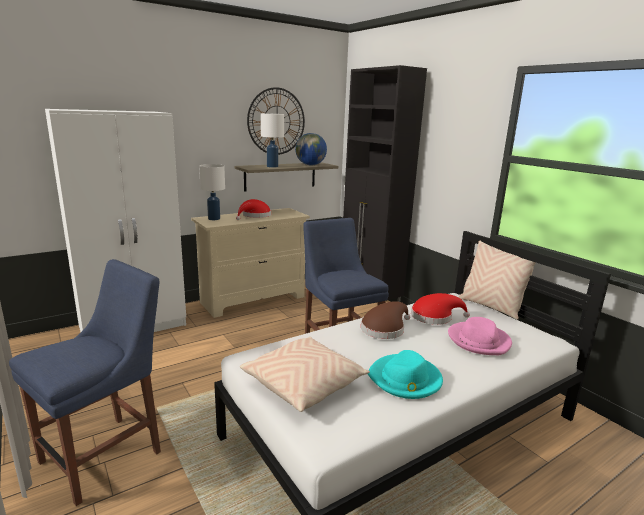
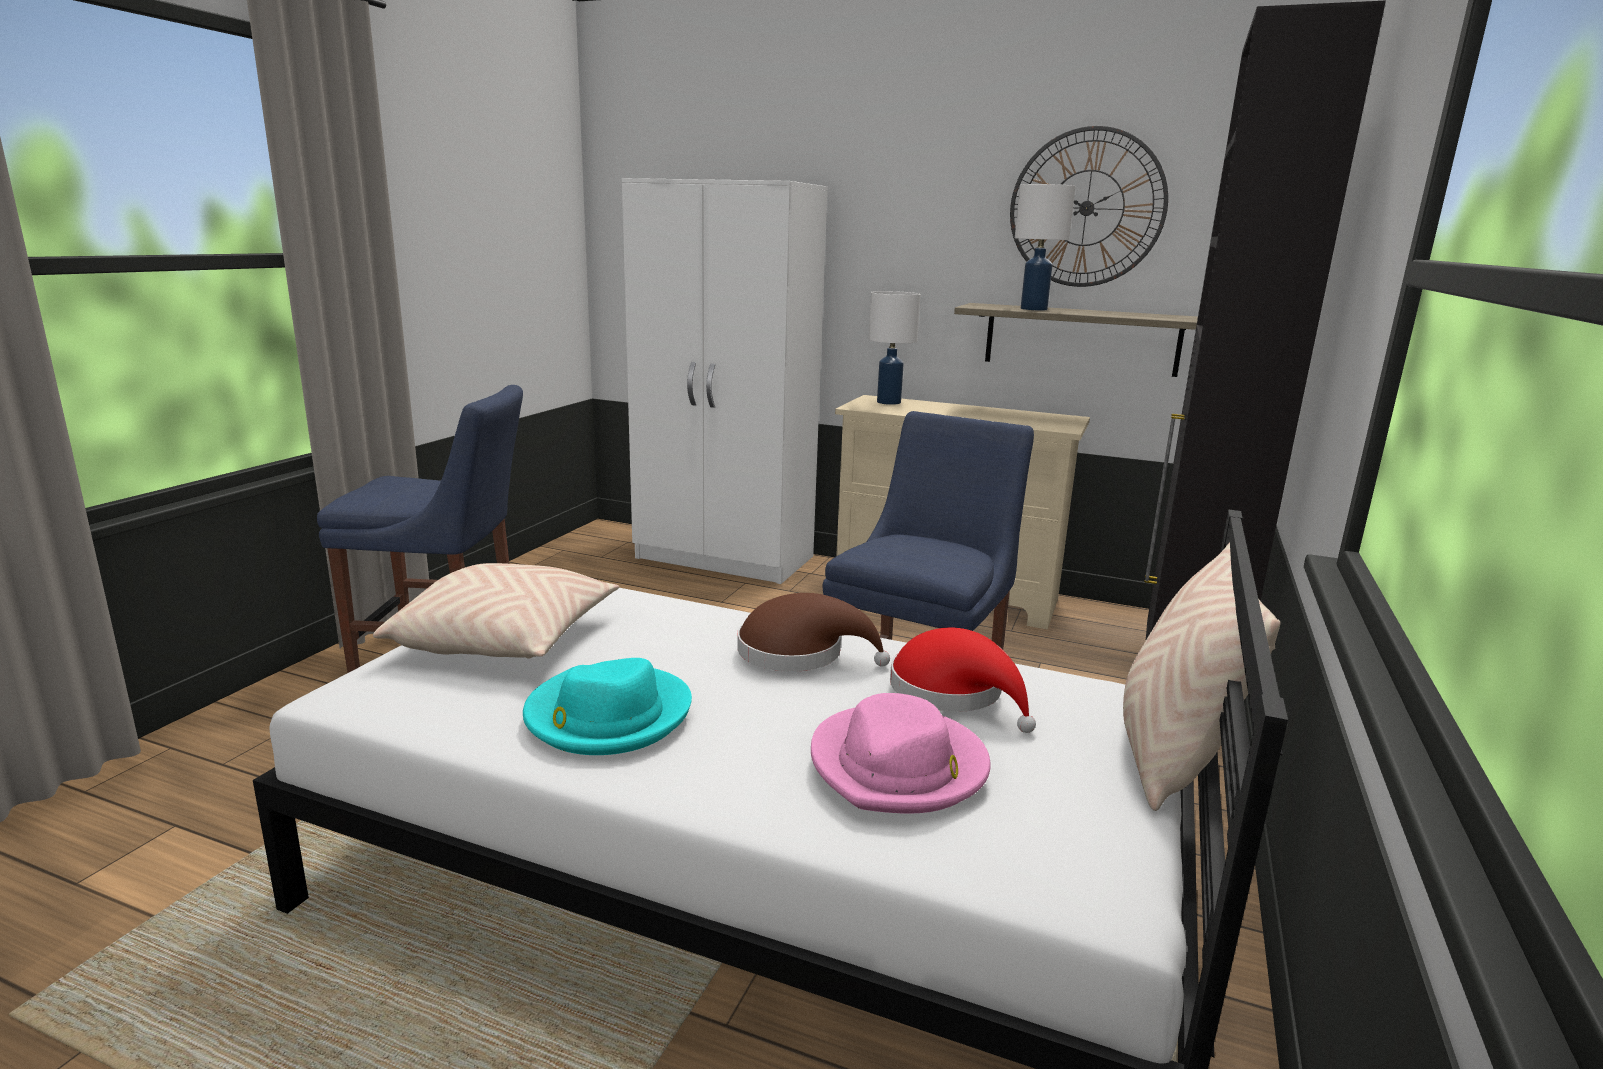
camera: 55 degrees right, 0 degrees up
(255, 216) = (969, 413): red hat -> none
(310, 165) = (1141, 316): globe -> none

